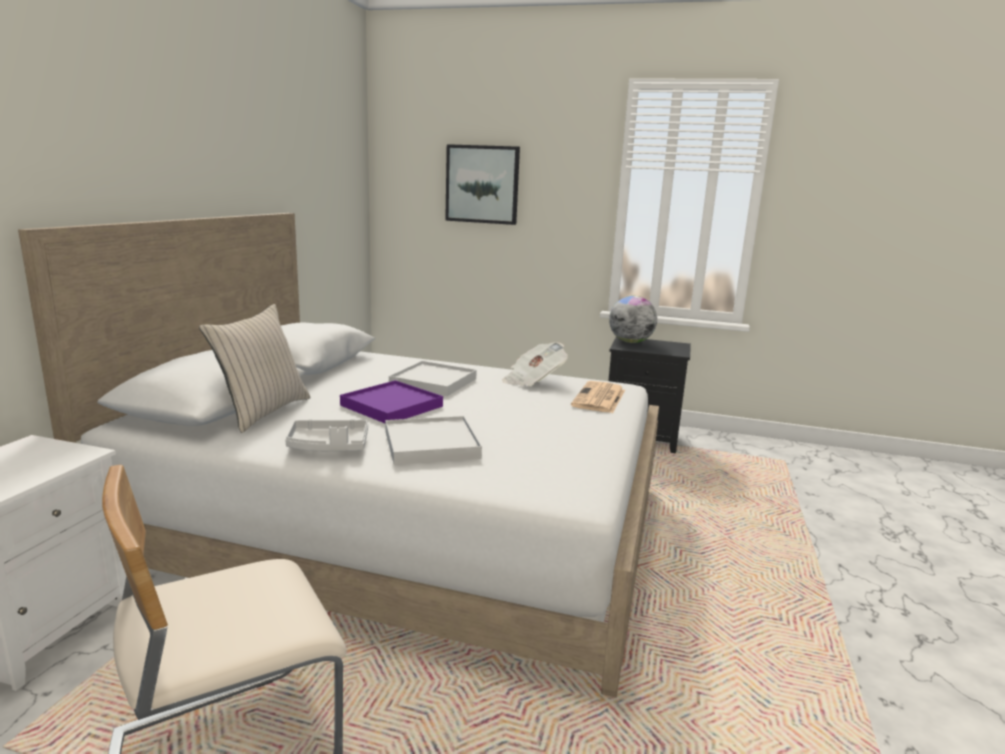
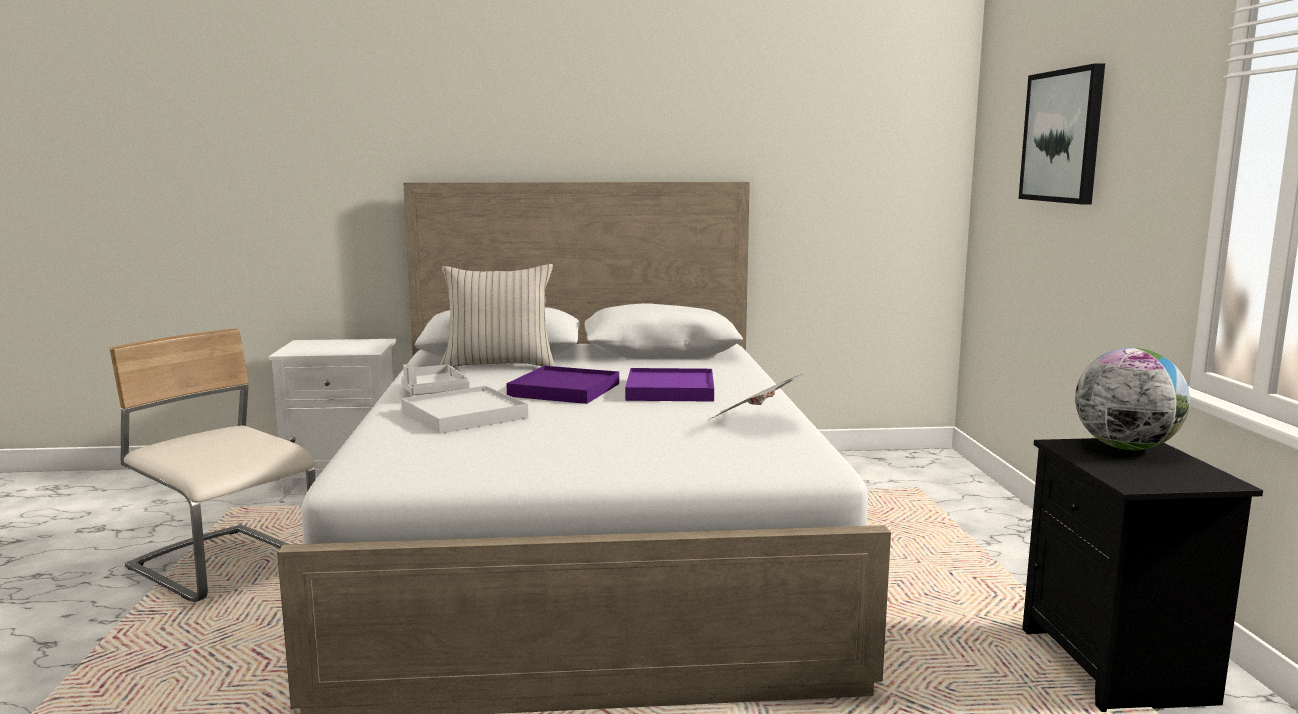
camera: 70 degrees right, 5 degrees down
(434, 382) = (670, 390): white tray -> purple tray
(599, 398) = (726, 457): newspaper -> none

